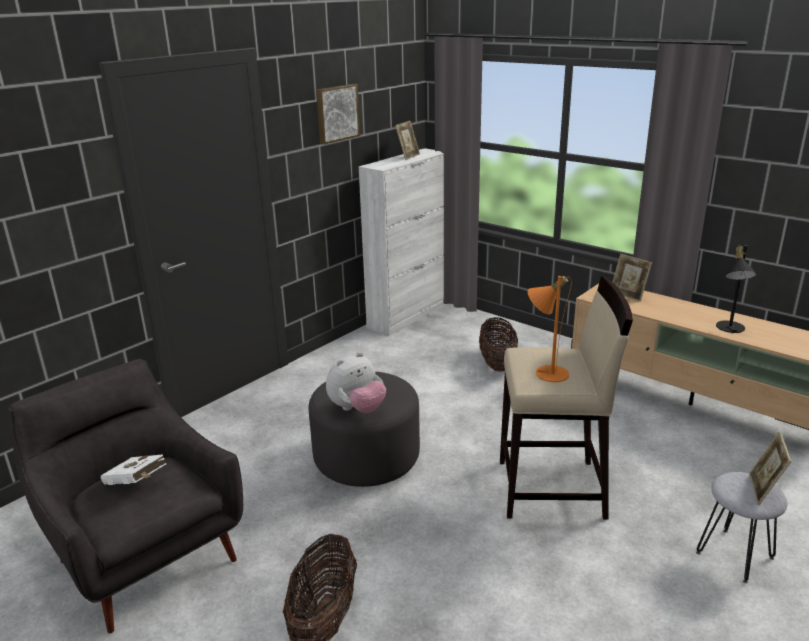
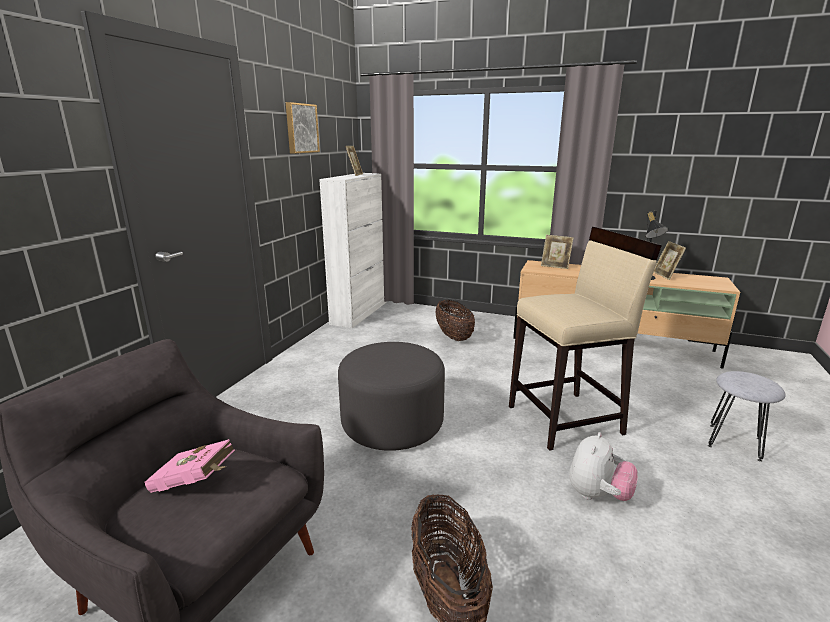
camera: 20 degrees left, 5 degrees down
(137, 484) = (196, 483): white book -> pink book
(357, 409) = (396, 371): plush toy -> plush toy (597, 495)
(546, 371) = (573, 308): orange table lamp -> none
(763, 490) = (761, 380): picture frame -> picture frame (665, 276)

